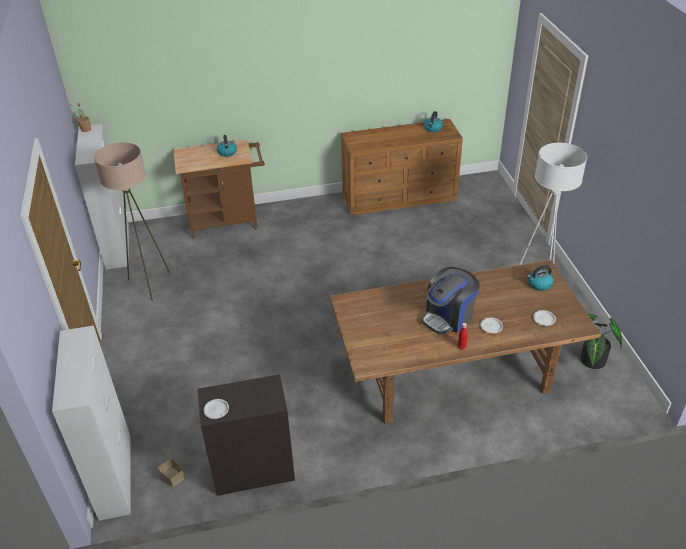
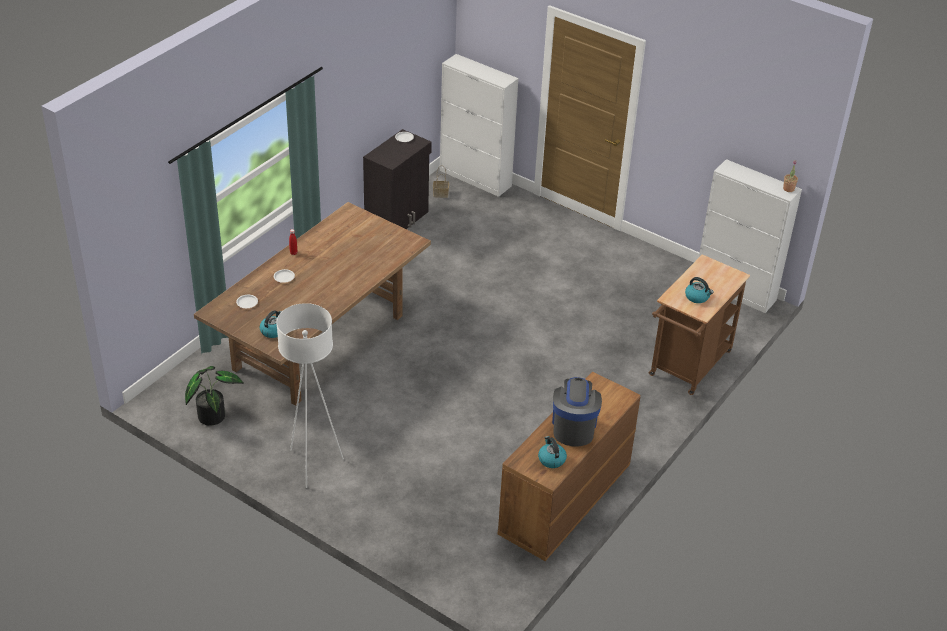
camera: 135 degrees right, 0 degrees up
(150, 284) = (651, 279): beige floor lamp -> none
(448, 317) = (323, 269): coffee machine -> coffee machine (573, 427)

